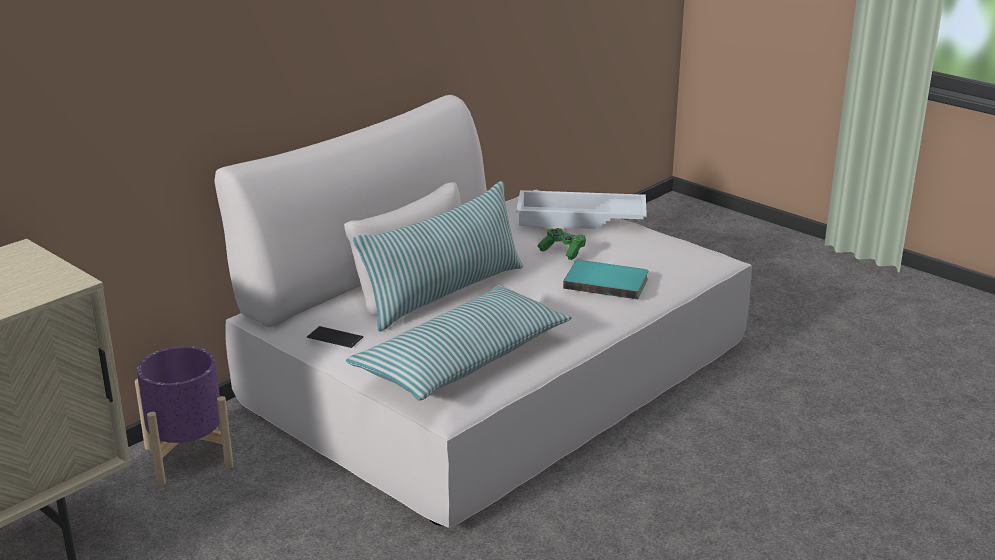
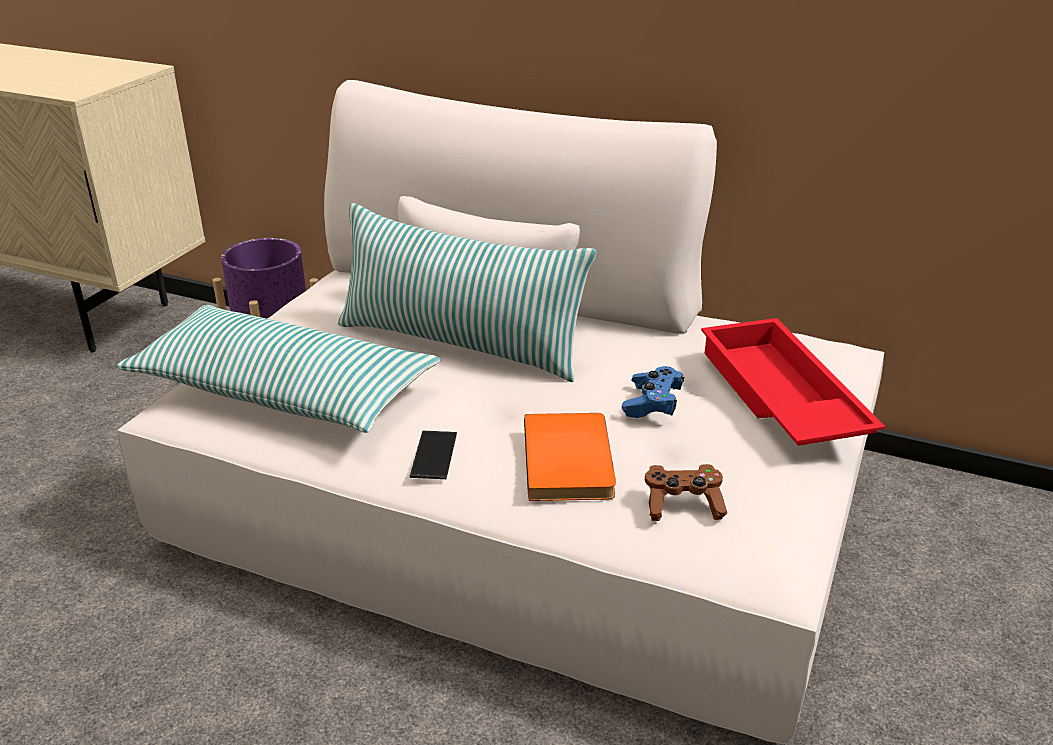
camera: 70 degrees right, 5 degrees up
(335, 337) = (311, 303): phone -> phone (434, 455)
(562, 251) = (652, 403): green game controller -> blue game controller
(579, 219) = (777, 397): white tray -> red tray
(606, 282) = (572, 460): turquoise book -> orange book
(662, 263) = (682, 505): none -> brown game controller

